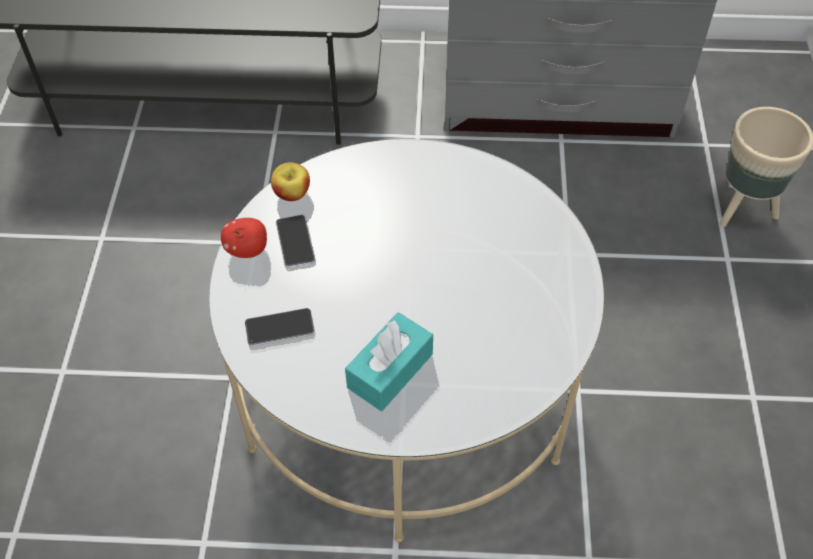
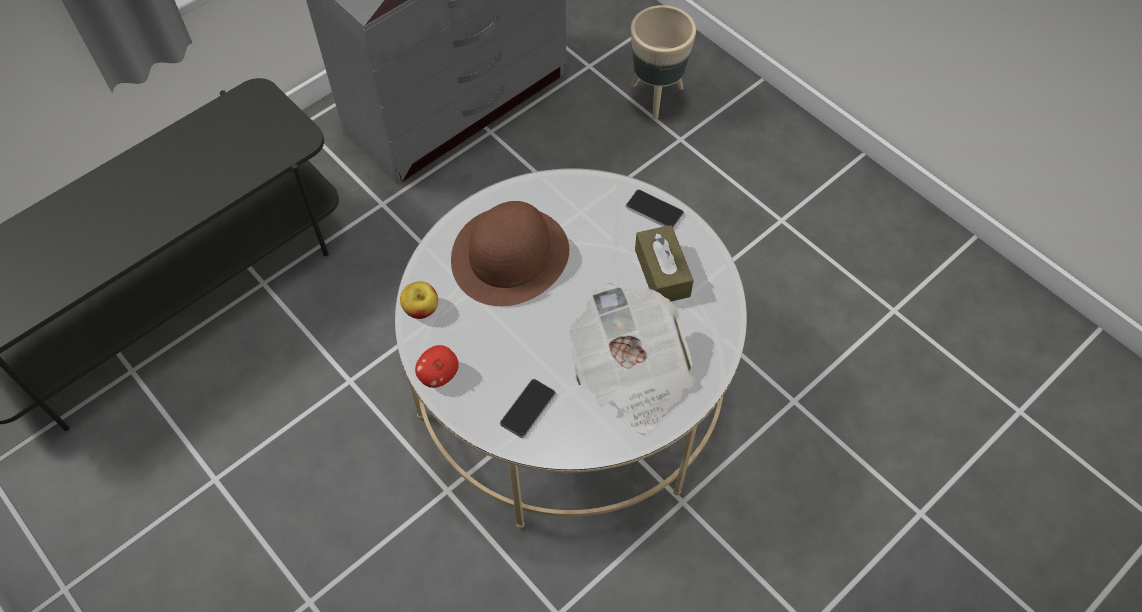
camera: 45 degrees left, 5 degrees up
(295, 242) = (466, 341): phone -> phone (654, 210)
(390, 370) = (631, 374): turquoise tissue box -> newspaper
(403, 205) = (510, 256): none -> brown hat
(512, 313) = (662, 273): none -> brown tissue box

